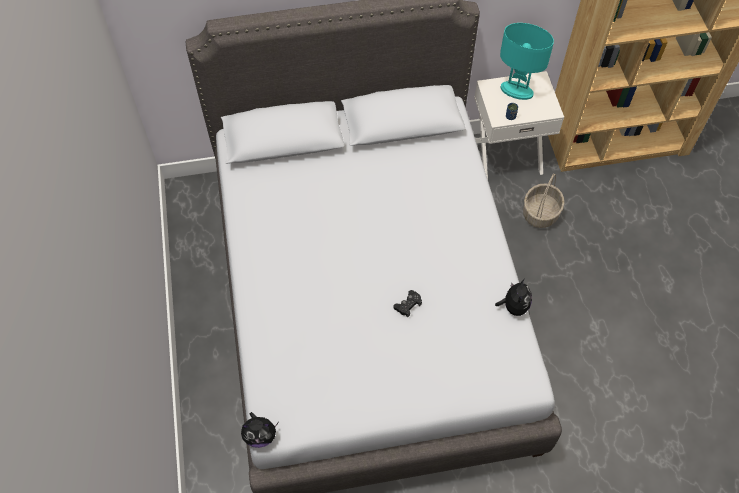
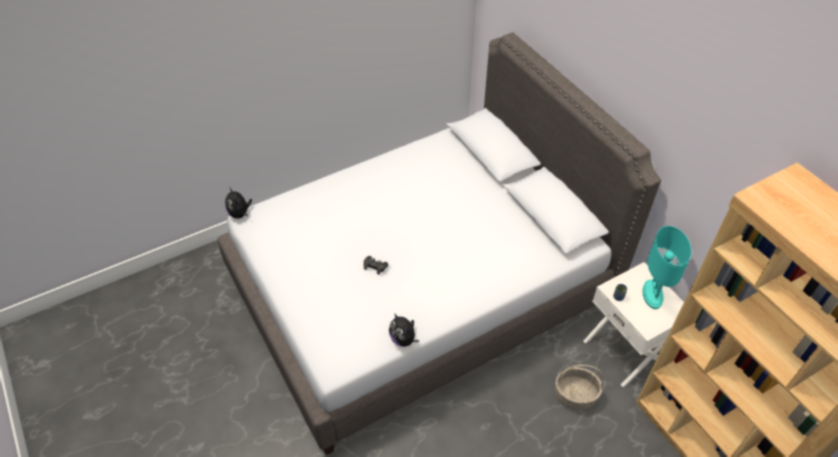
camera: 70 degrees right, 10 degrees down
(513, 306) = (403, 339): plush toy -> plush toy turned 60 degrees clockwise

